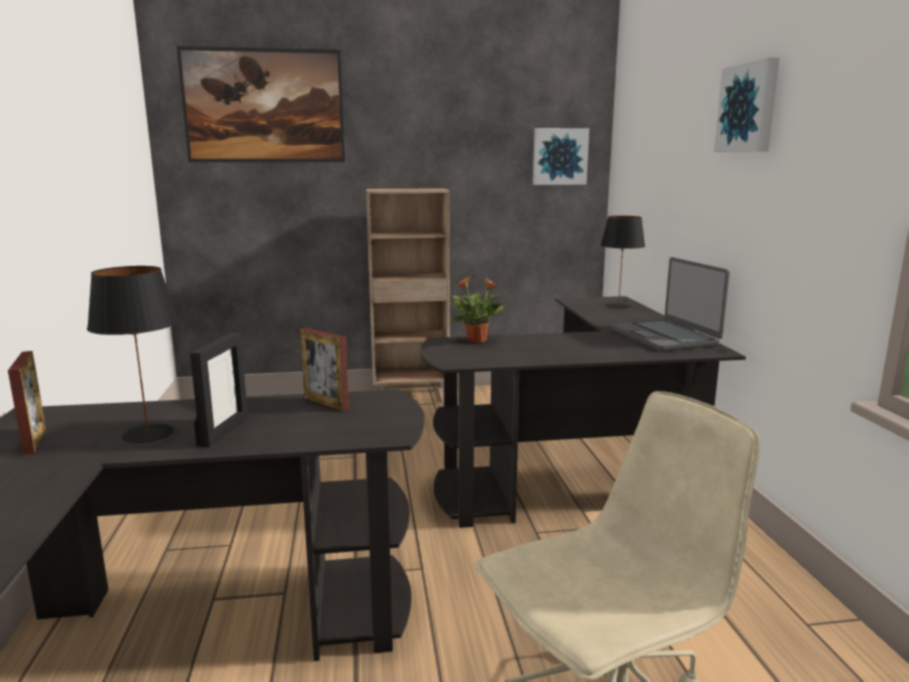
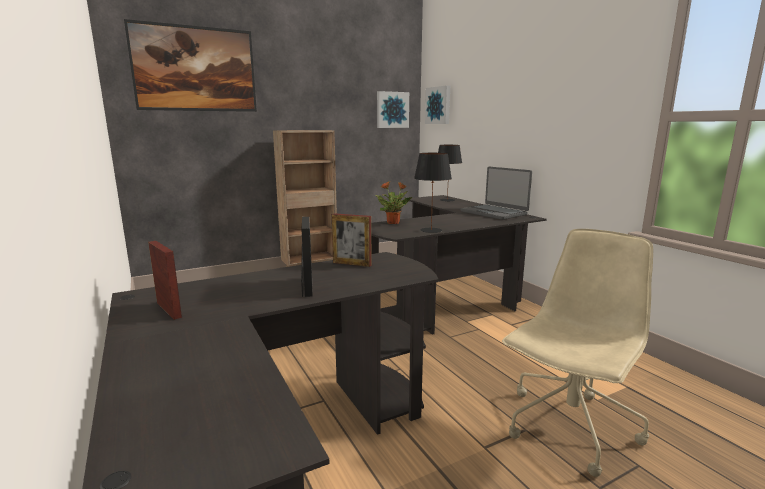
camera: 20 degrees left, 0 degrees up
(149, 433) = (254, 294): black table lamp -> black table lamp (431, 230)
(749, 108) = (537, 77): picture -> picture (439, 105)

